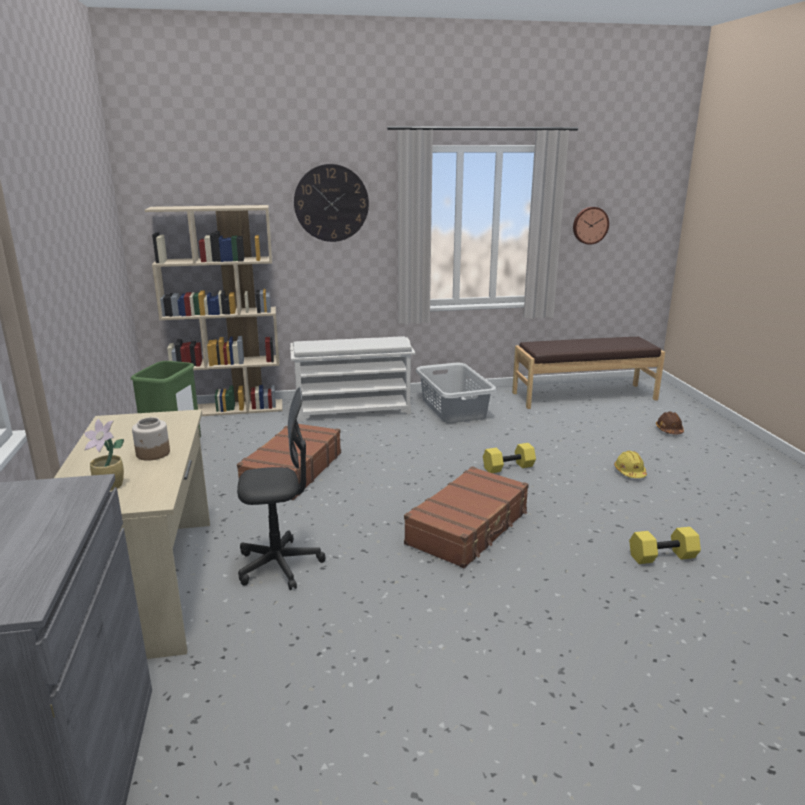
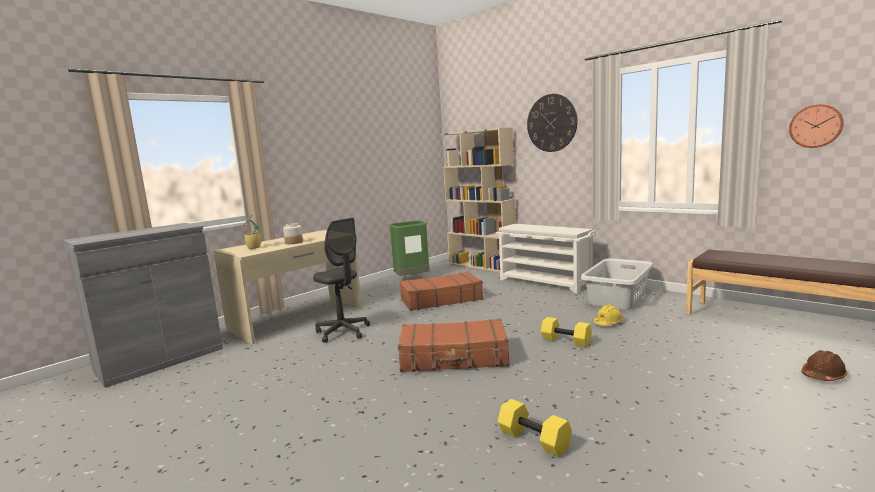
camera: 55 degrees right, 10 degrees down
(629, 472) = (668, 383): yellow hard hat -> yellow hard hat (608, 323)

